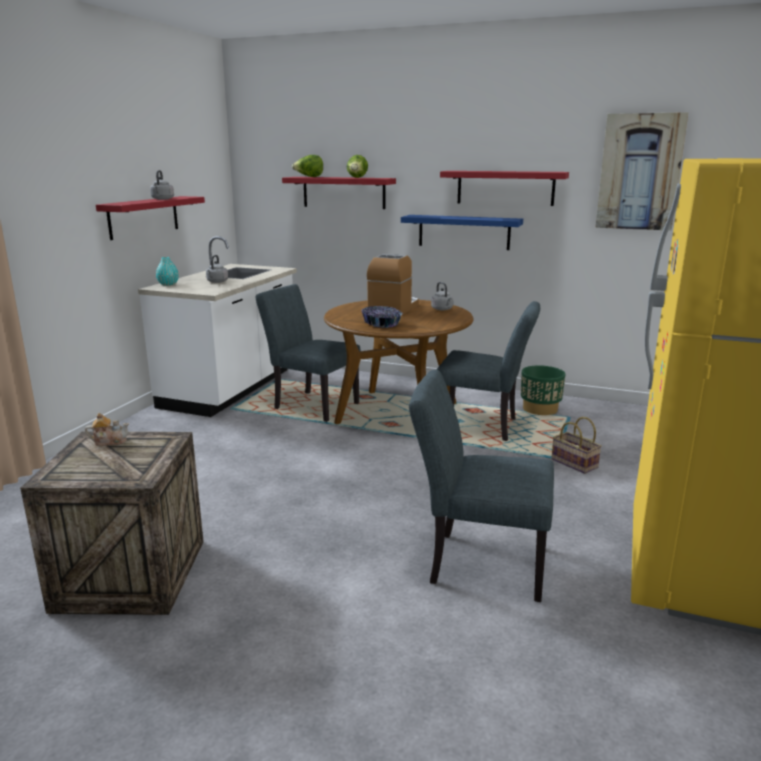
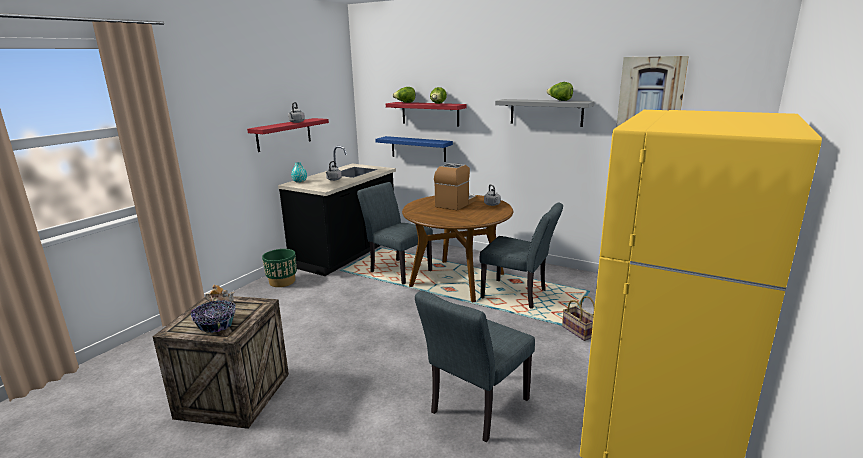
camera: 10 degrees right, 0 degrees up
(232, 388) = (347, 253): white counter -> black counter
(381, 324) = (440, 217): bowl -> bowl (216, 324)
(464, 232) = (515, 145): blue shelf -> blue shelf (418, 148)
(477, 563) = (475, 409): grey chair -> grey chair turned 75 degrees counterclockwise
(505, 188) = (546, 112): red shelf -> grey shelf
(525, 171) = (559, 100): none -> lettuce
(540, 409) = (567, 283): green planter -> green planter (282, 282)

